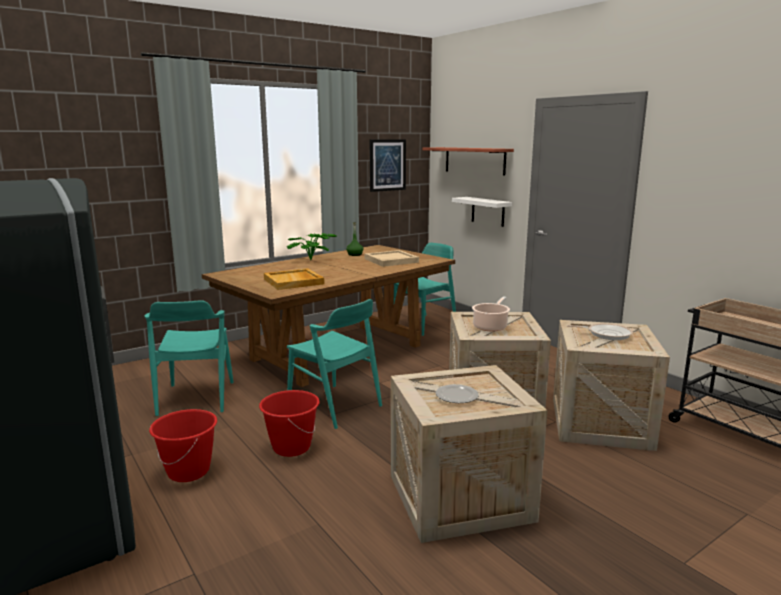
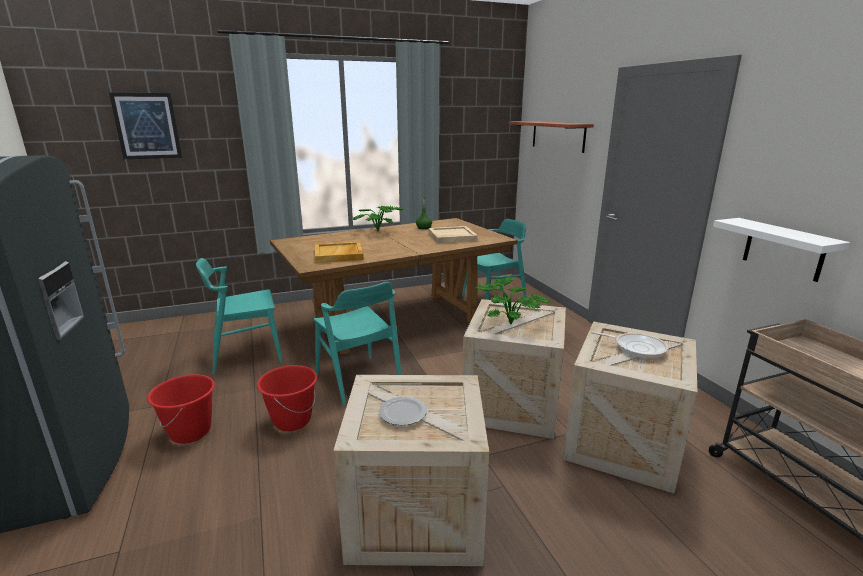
camera: 15 degrees right, 5 degrees up
(196, 398) = (246, 354): turquoise chair -> turquoise chair turned 60 degrees clockwise
(387, 165) = (472, 139): picture -> picture (147, 126)
(488, 211) = (566, 190): white shelf -> white shelf (783, 249)
(491, 326) = (510, 322): cooking pot -> potted plant

